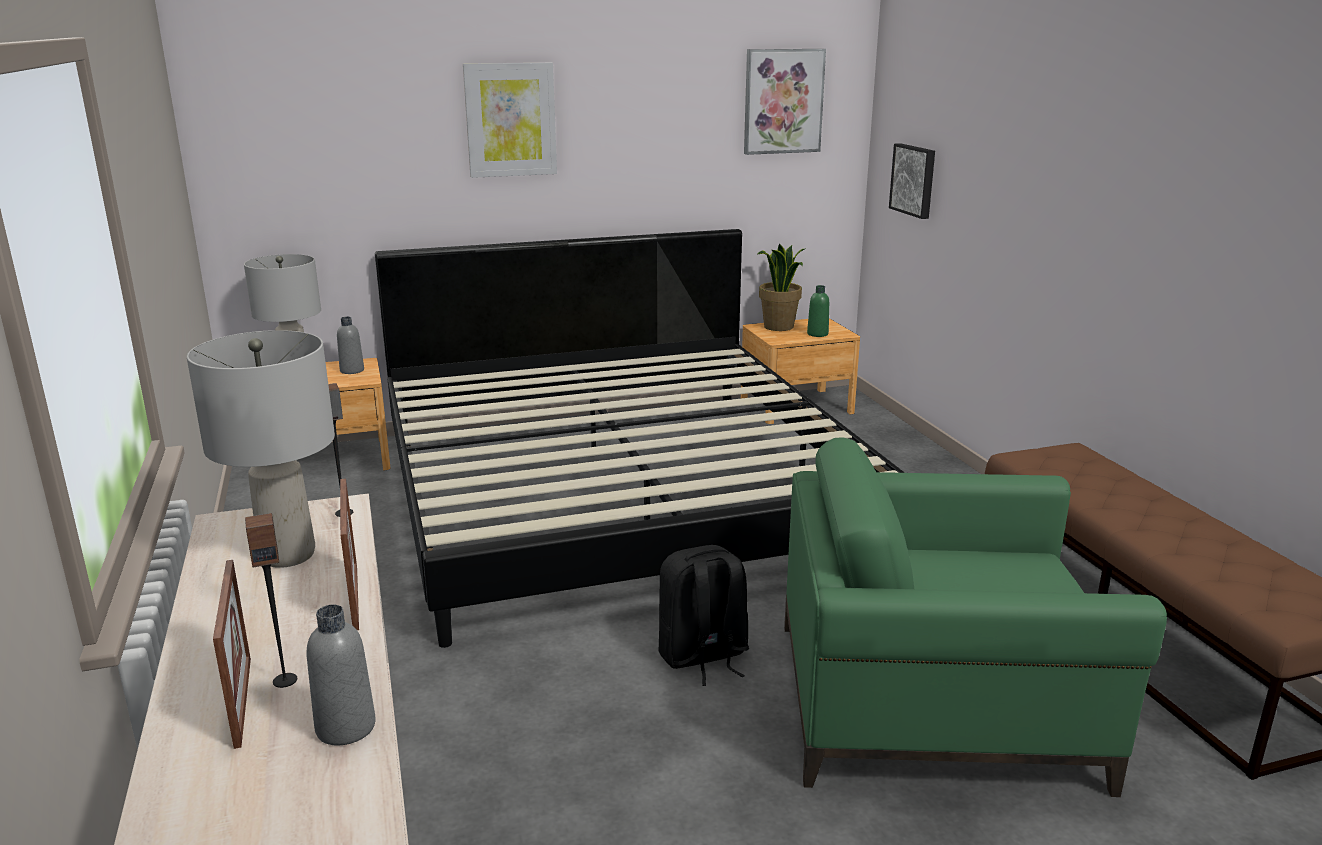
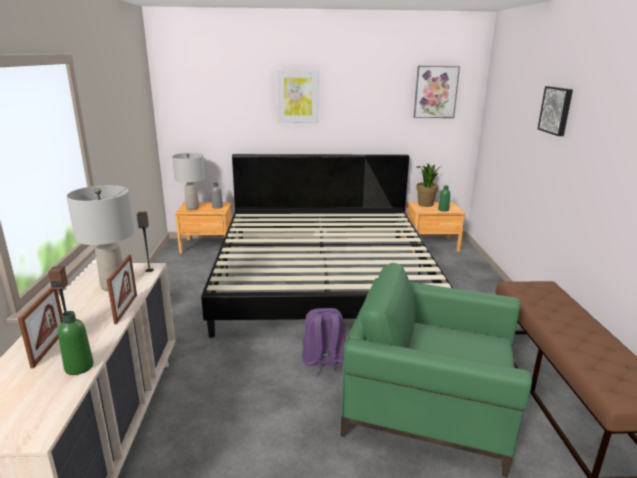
camera: 15 degrees right, 0 degrees up
(345, 727) = (79, 367): grey bottle -> green bottle
(703, 657) = (324, 362): black backpack -> purple backpack
(914, 180) = (498, 135): picture -> picture (556, 110)

